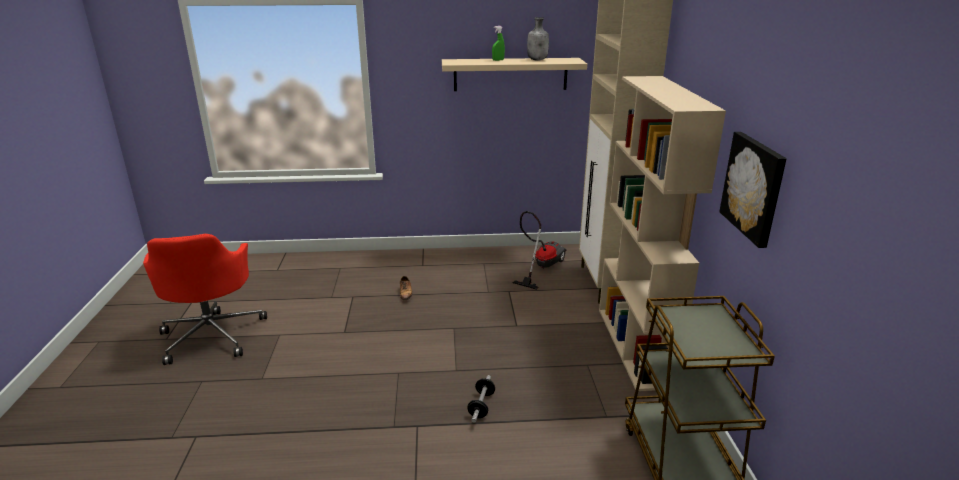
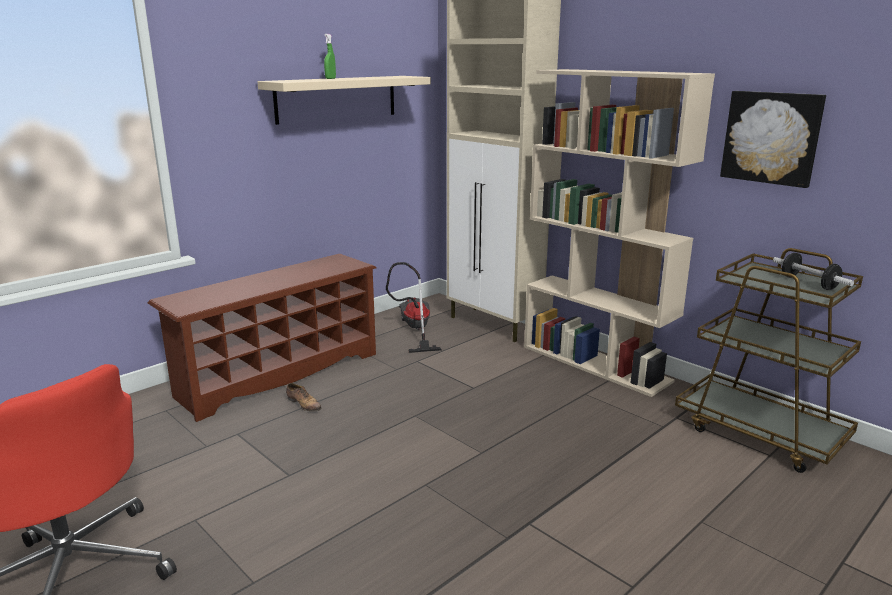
camera: 40 degrees left, 5 degrees down
(419, 268) = (279, 374): none -> brown shoe rack
(481, 406) = (557, 471): dumbbell -> dumbbell (808, 283)
(537, 60) = (372, 77): grey bottle -> none

